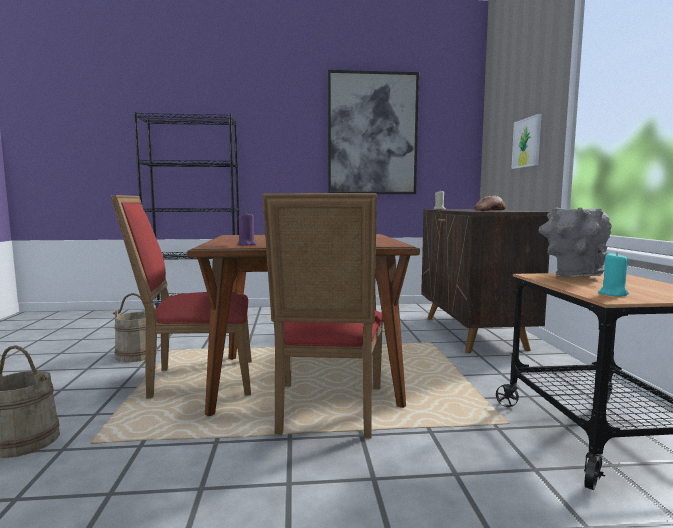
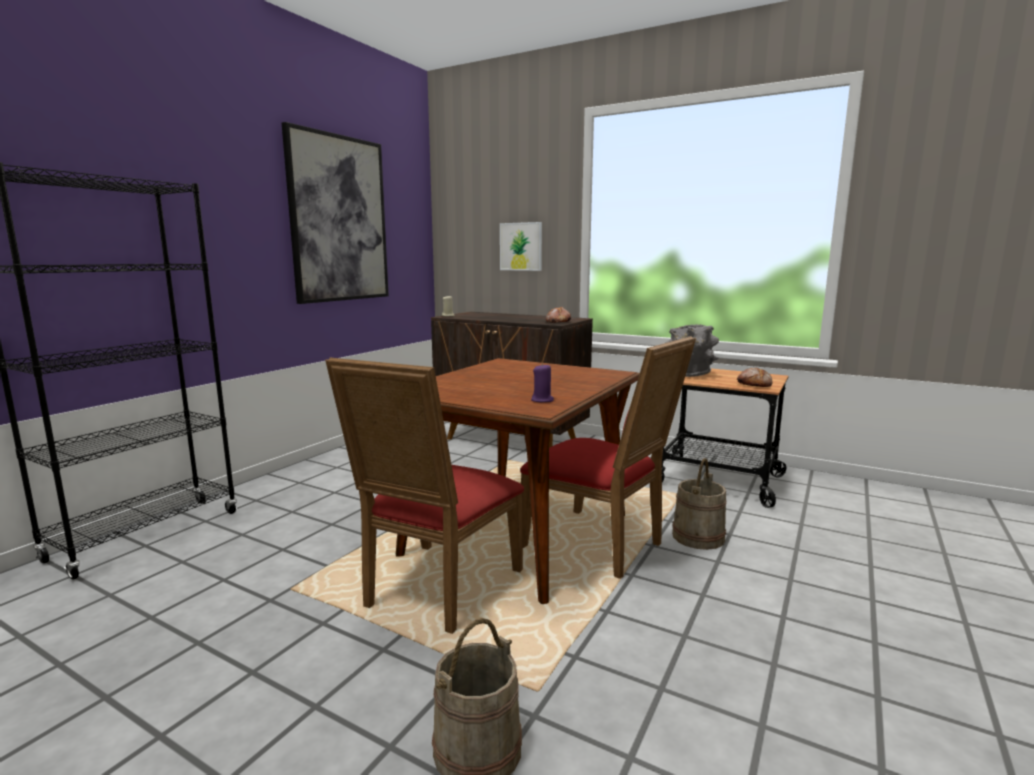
camera: 55 degrees left, 5 degrees up
(136, 355) = (266, 619): beige bucket -> beige bucket (698, 537)
(612, 294) = (754, 385): turquoise candle -> bread

